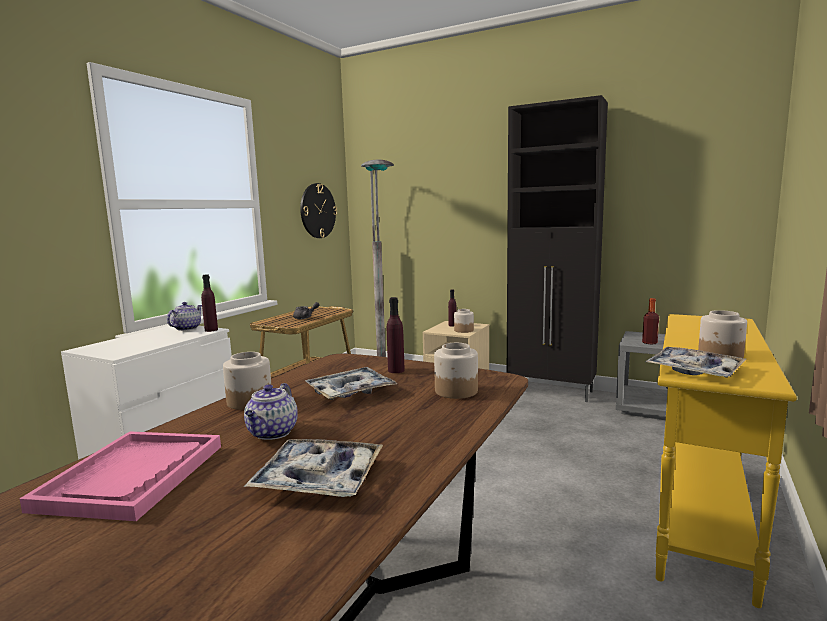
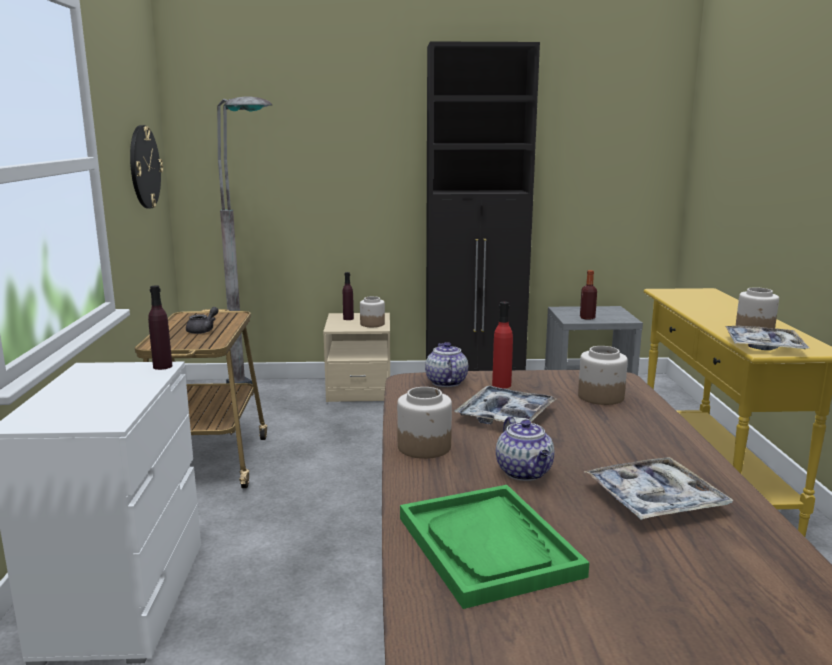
camera: 30 degrees left, 5 degrees up
(133, 476) = (488, 546): pink tray -> green tray
(187, 328) = (115, 369): teapot -> teapot (445, 382)
(396, 370) = (501, 385): purple bottle -> red bottle

